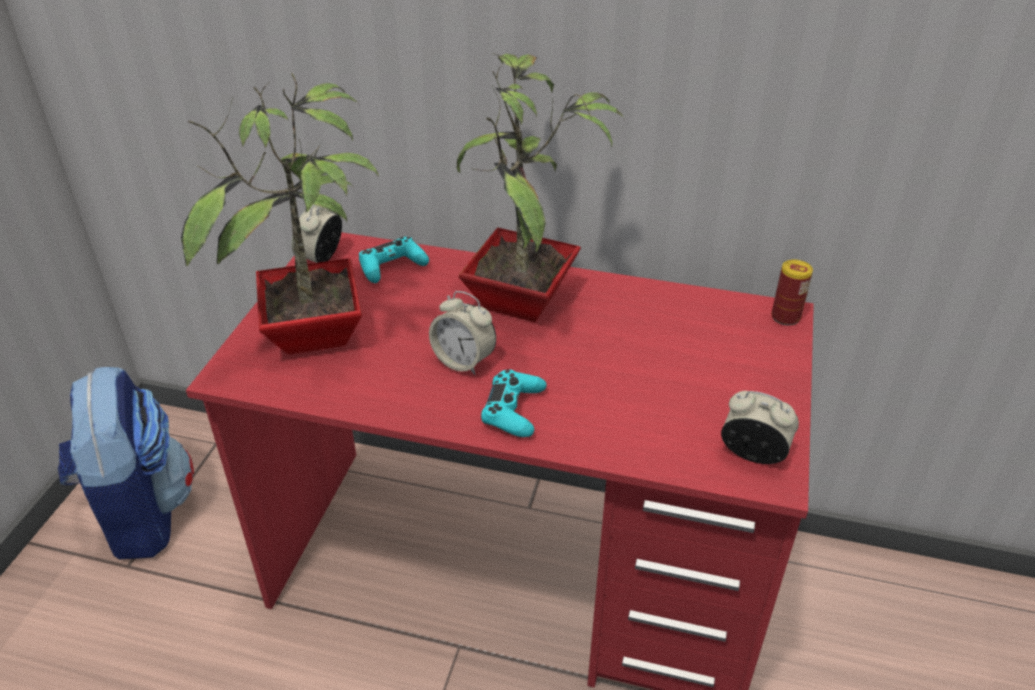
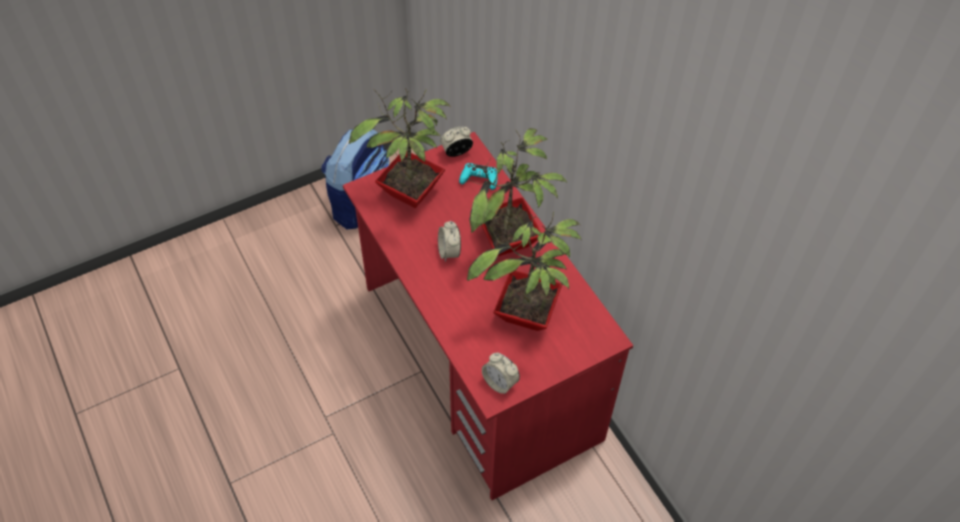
camera: 45 degrees right, 15 degrees up
(514, 410) = (439, 289): turquoise game controller -> none
(664, 360) = (525, 316): none -> potted plant
(753, 454) = (500, 382): alarm clock -> alarm clock turned 150 degrees clockwise
(785, 317) = (608, 341): can -> none

